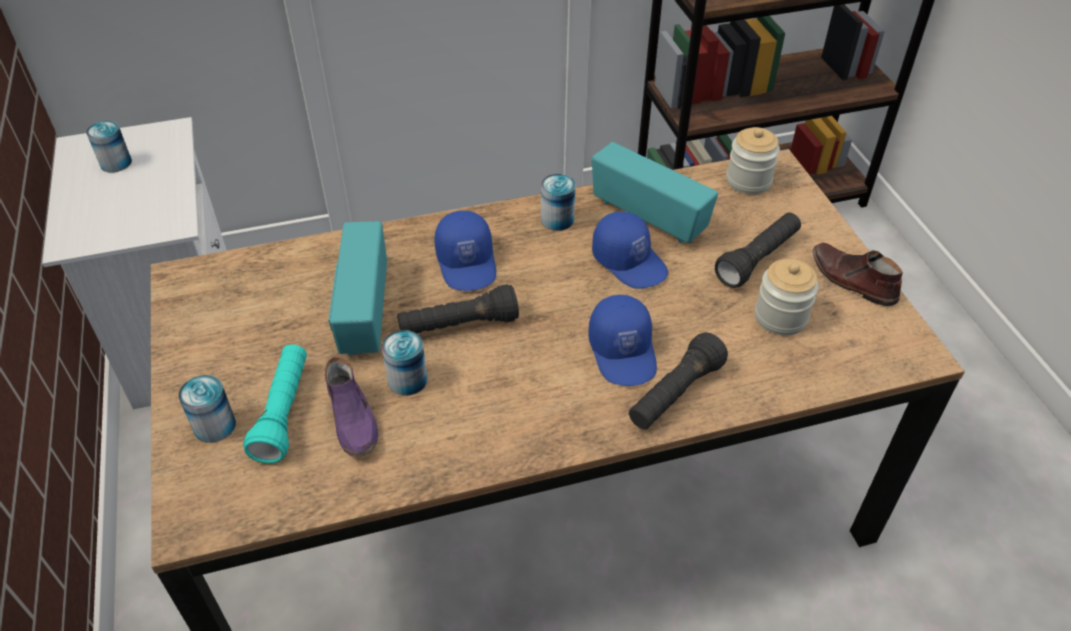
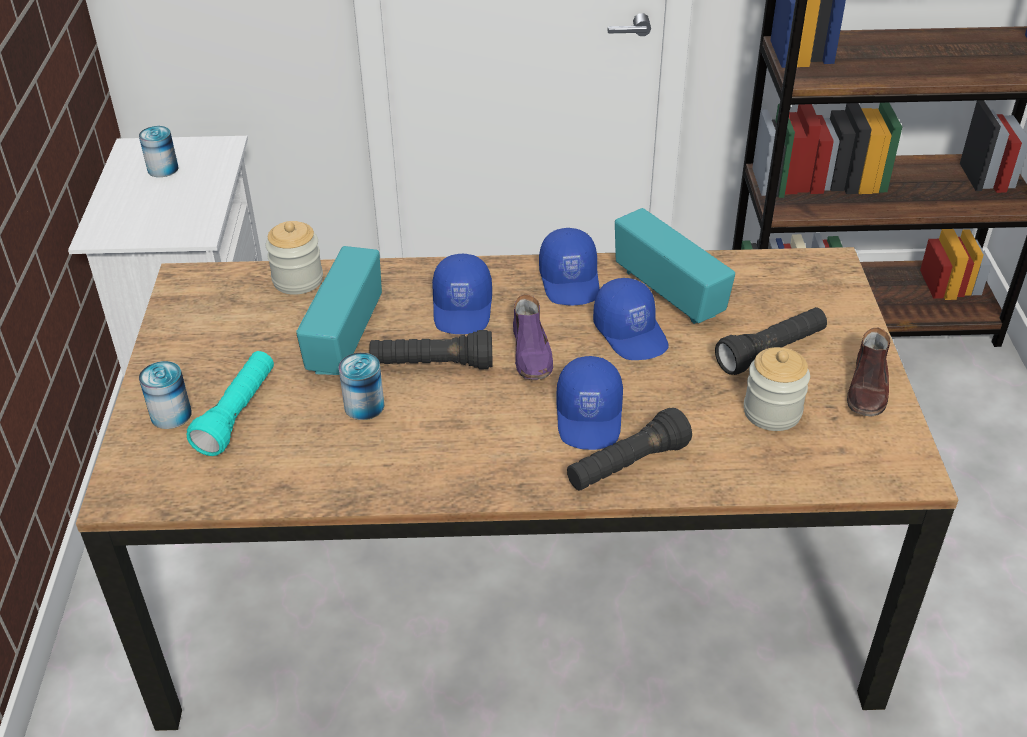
camera: 15 degrees right, 5 degrees down
(353, 419) = (300, 432): purple shoe -> purple shoe (532, 354)
(557, 219) = (571, 281): can -> blue cap
(748, 181) = (794, 273): jar -> jar (298, 280)
(852, 280) = (868, 389): brown shoe -> brown shoe turned 135 degrees counterclockwise

